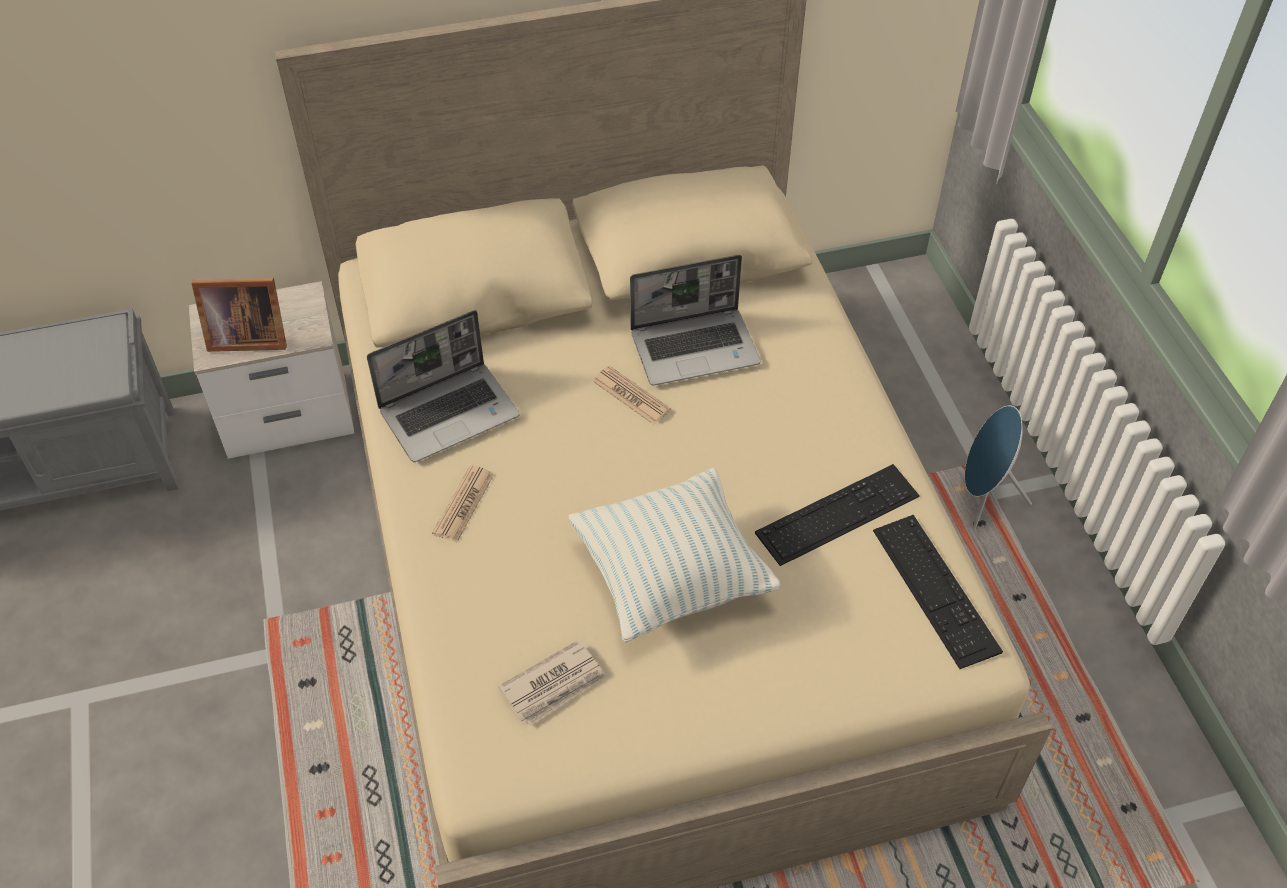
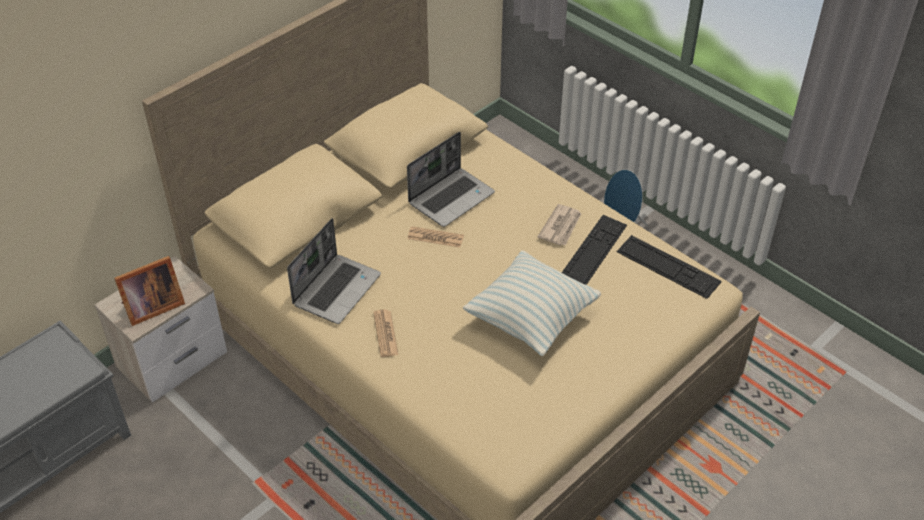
camera: 30 degrees left, 5 degrees down
(554, 685) = (511, 401): newspaper -> newspaper (561, 227)

